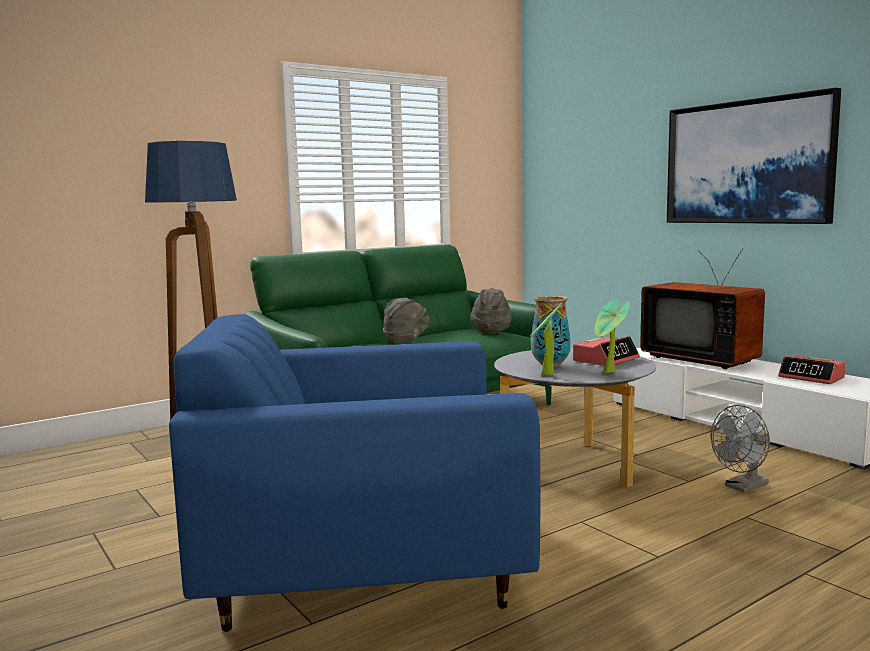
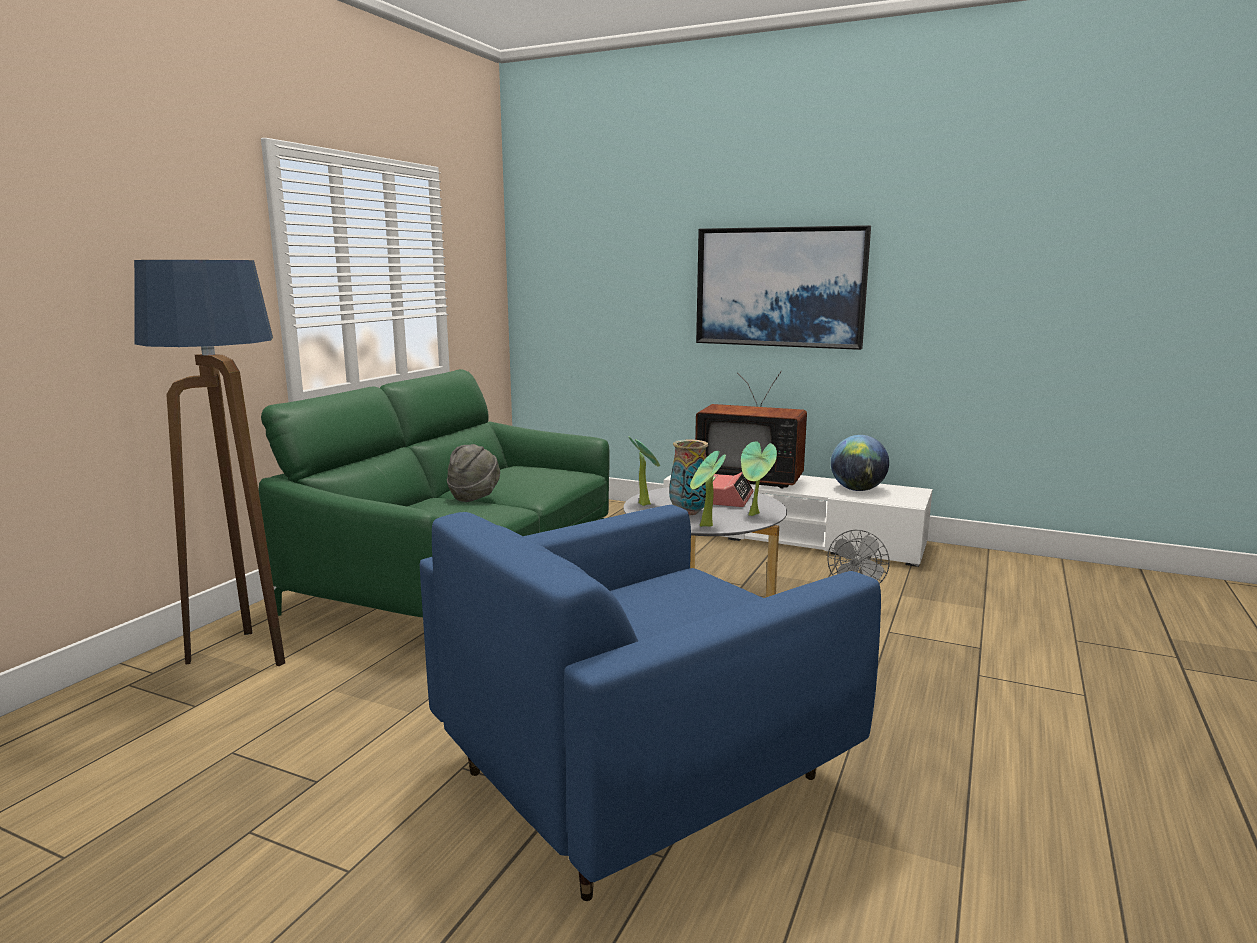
camera: 30 degrees left, 5 degrees up
(491, 331) = (546, 469): grey hat -> none
(523, 356) = (645, 503): none -> potted plant
(811, 378) = (857, 490): alarm clock -> globe

